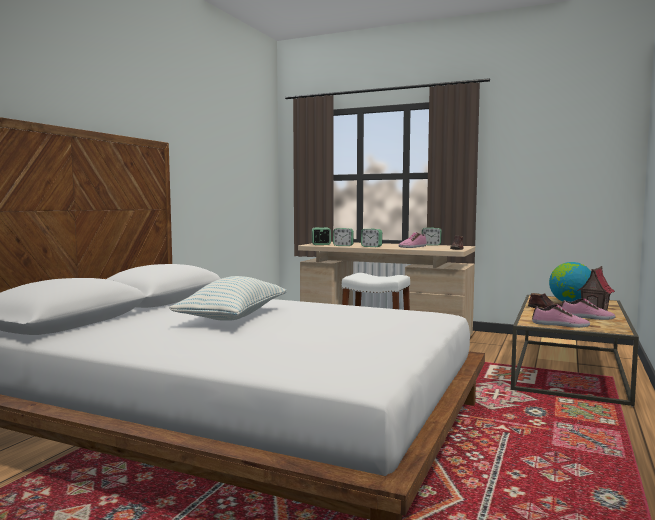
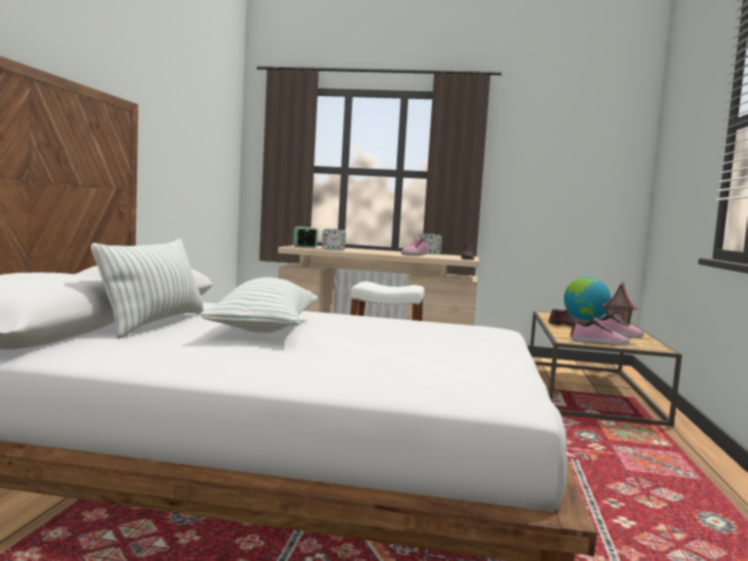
camera: 15 degrees left, 0 degrees up
(156, 313) = (154, 323): none -> pillow
(371, 246) = (368, 252): alarm clock -> none

